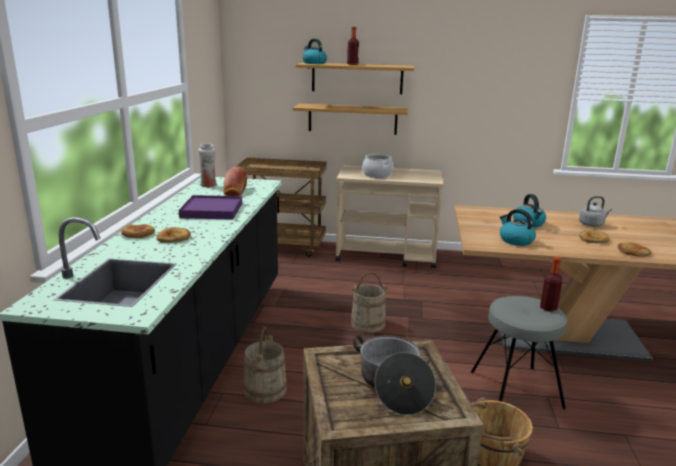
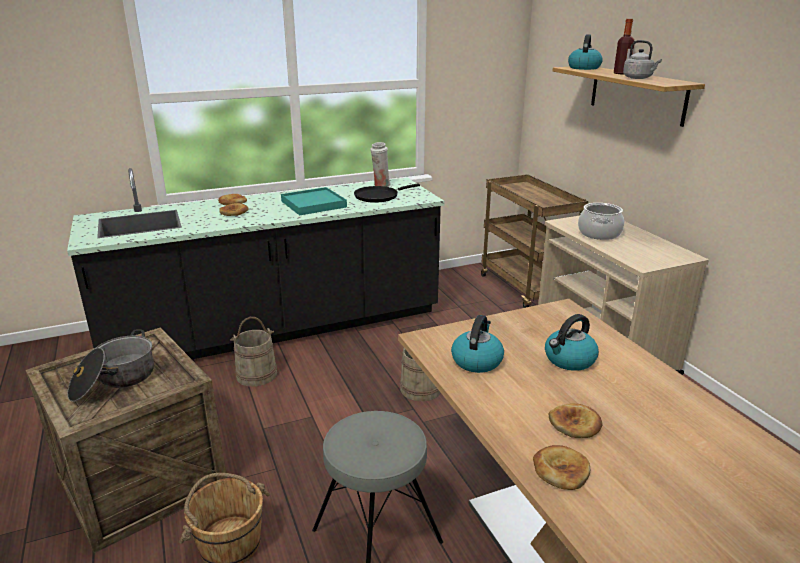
camera: 60 degrees right, 5 degrees up
(212, 210) = (314, 204): purple tray -> turquoise tray
(235, 191) = (379, 196): bread -> black frying pan
(352, 119) = (624, 151): shelf -> none
(548, 308) = (394, 454): bottle -> none
(592, 224) = (658, 416): grey kettle -> grey kettle (639, 78)

